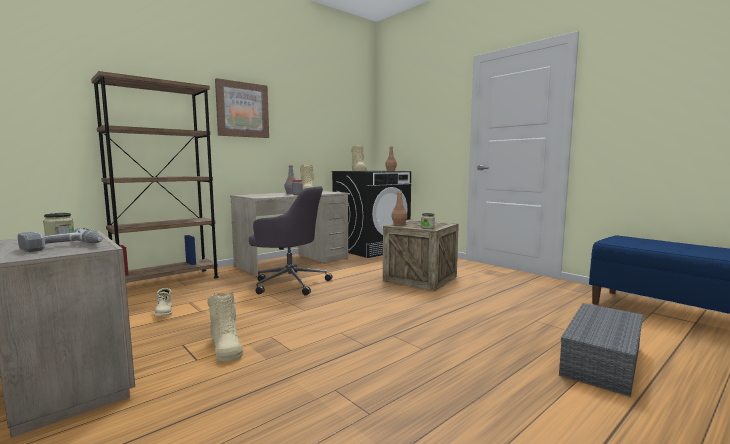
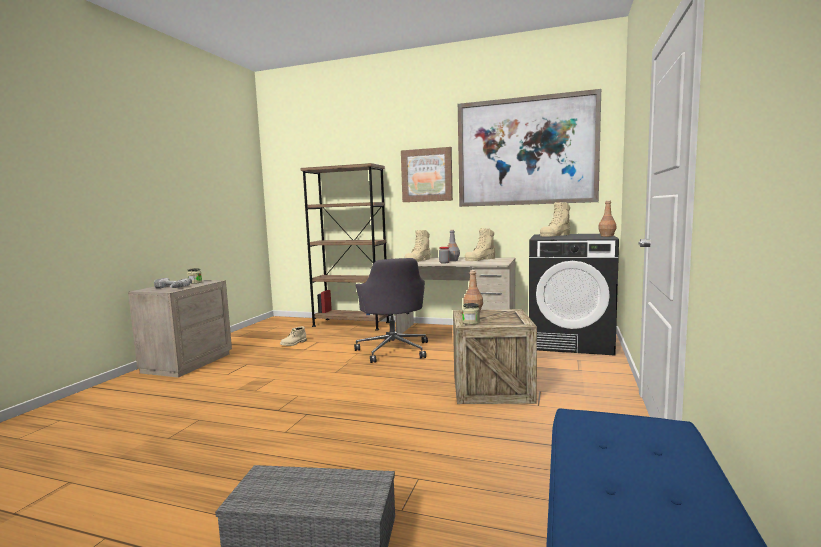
camera: 60 degrees right, 0 degrees up
(226, 348) = (248, 374): beige boot -> beige boot (418, 260)
(323, 103) = (526, 152): none -> picture

